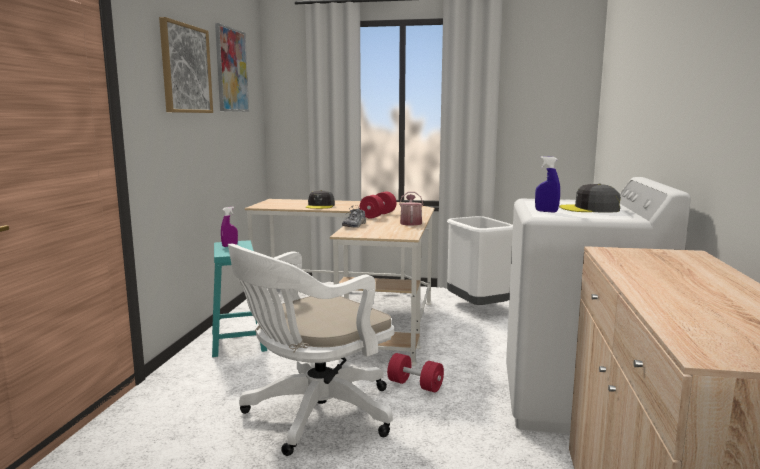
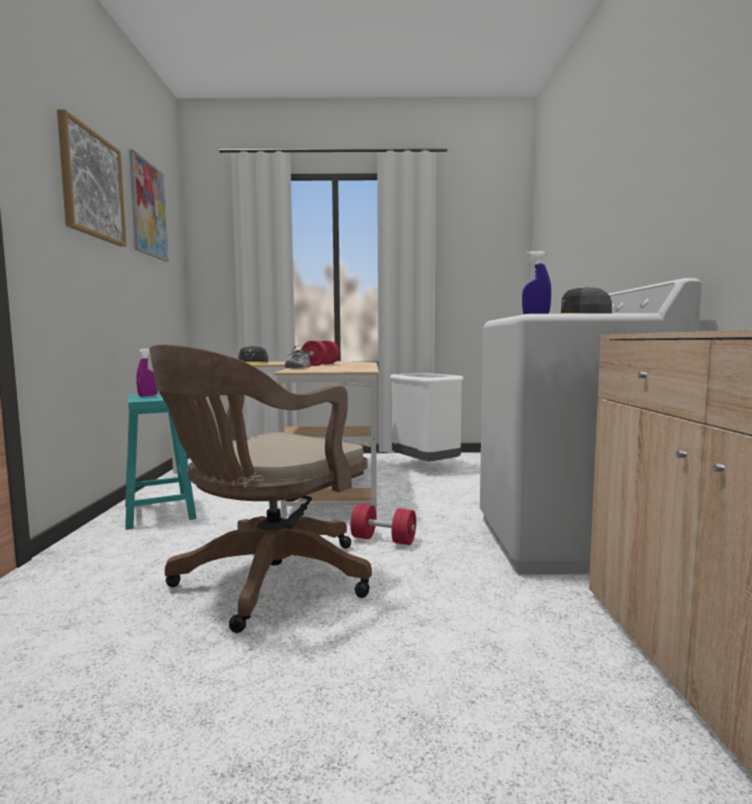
camera: 10 degrees left, 5 degrees down
(314, 415) = (266, 581): white office chair -> brown office chair
(410, 222) = (360, 366): watering can -> none

